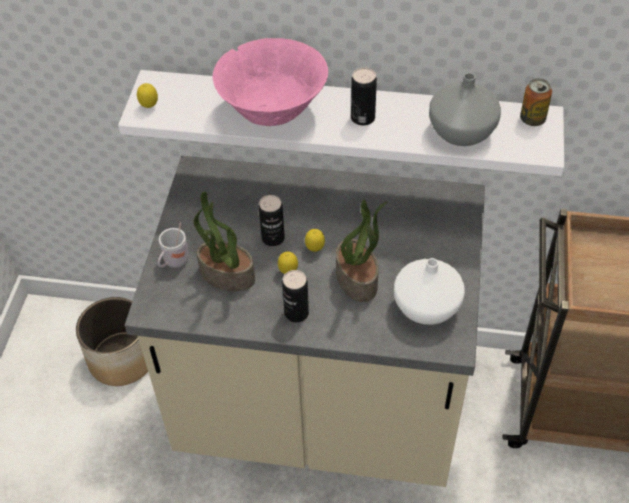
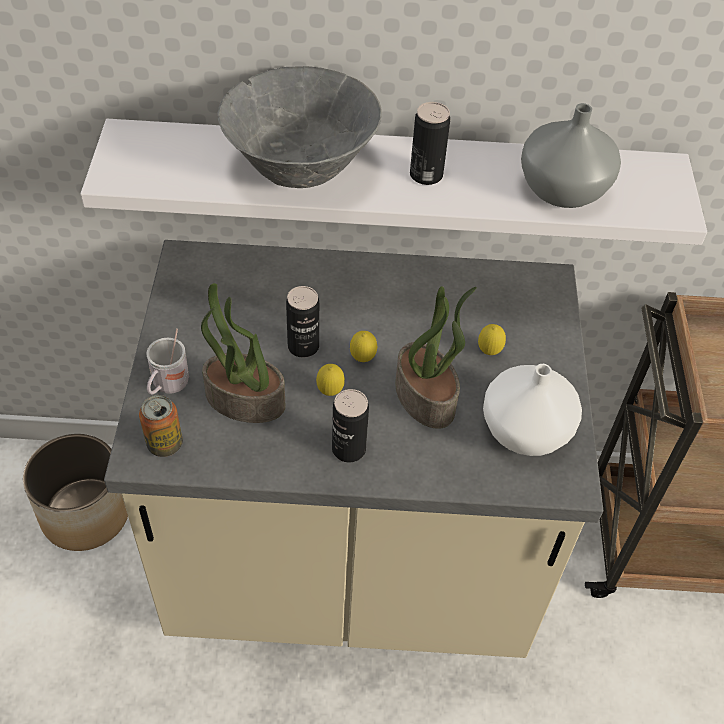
camera: 10 degrees left, 0 degrees up
(149, 106) = (124, 167): lemon -> lemon (489, 352)
(272, 113) = (300, 171): pink bowl -> grey bowl
(532, 119) = (652, 171): can -> can (165, 444)

